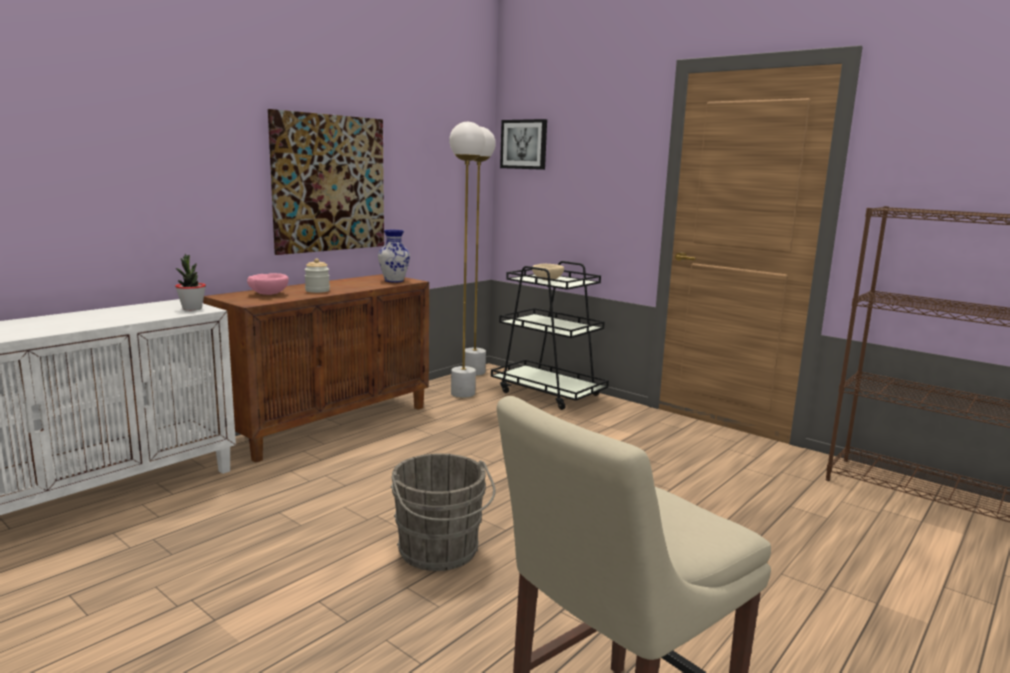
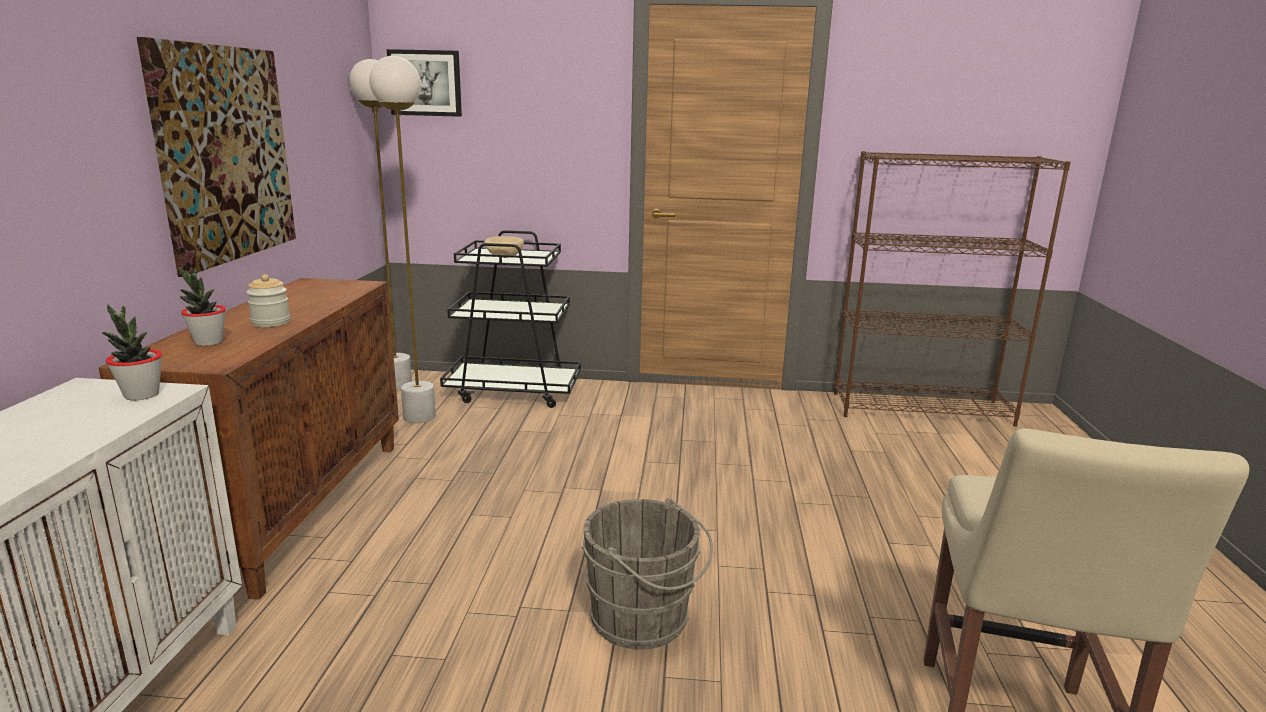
camera: 35 degrees left, 5 degrees up
(268, 294) = (208, 342): pink bowl -> potted plant
(393, 281) = (340, 288): vase -> none

